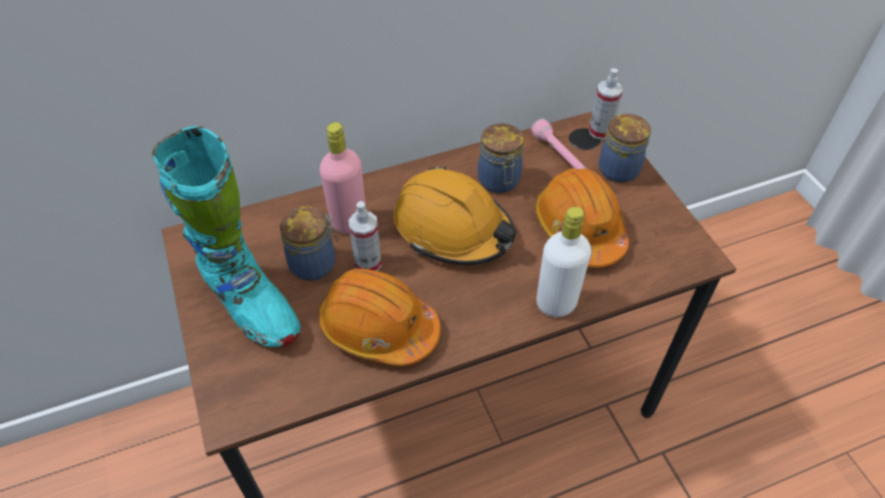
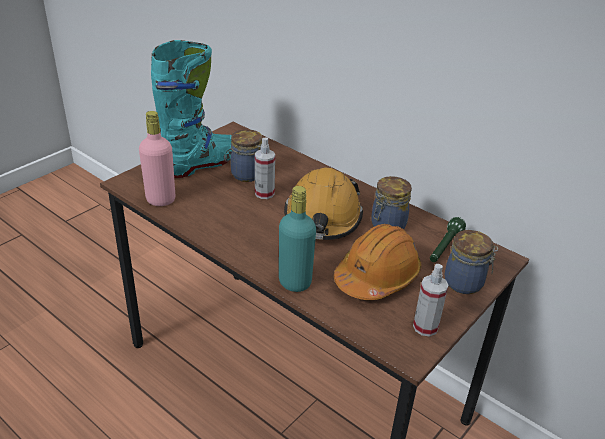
camera: 60 degrees right, 15 degrees down
(250, 305) = (201, 164): turquoise boot -> turquoise boot turned 150 degrees counterclockwise
(348, 221) = (291, 176): pink bottle -> pink bottle (161, 200)
(378, 328) = (217, 212): orange hard hat -> none
(556, 303) = (295, 282): white bottle -> turquoise bottle
(559, 156) = (444, 247): pink flashlight -> green flashlight
(600, 131) = (496, 262): spray bottle -> spray bottle (425, 327)

